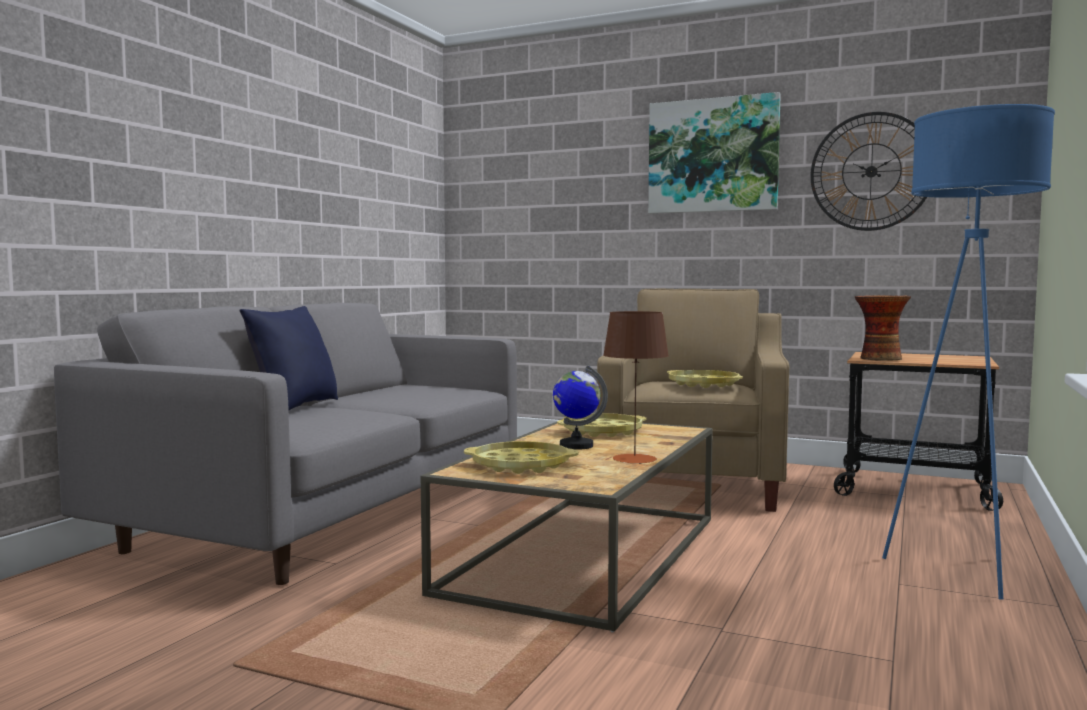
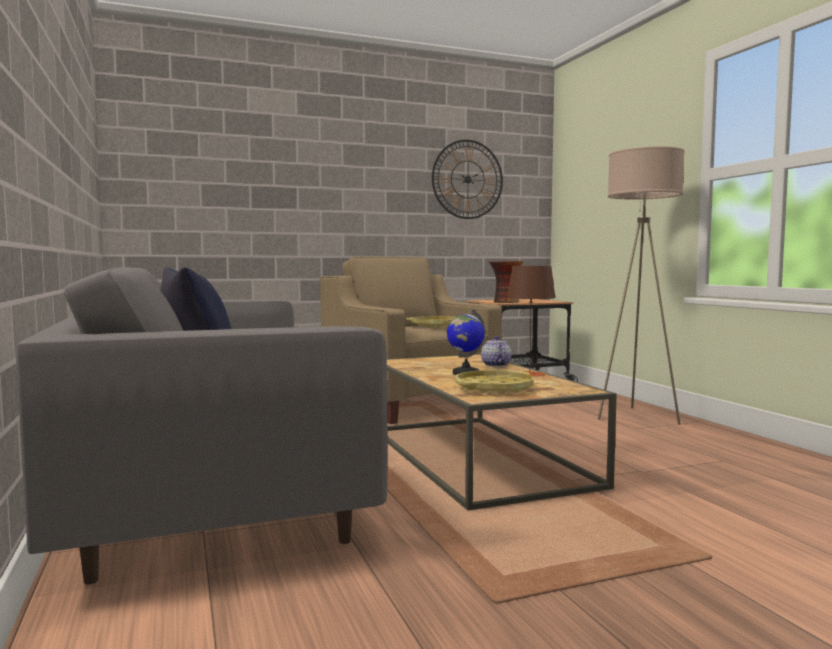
camera: 45 degrees left, 0 degrees up
(602, 431) = (438, 364): yellow tray -> none
(654, 442) = (495, 365): none -> teapot
(713, 155) = (364, 156): picture -> none
(959, 571) = (636, 417): blue floor lamp -> beige floor lamp

